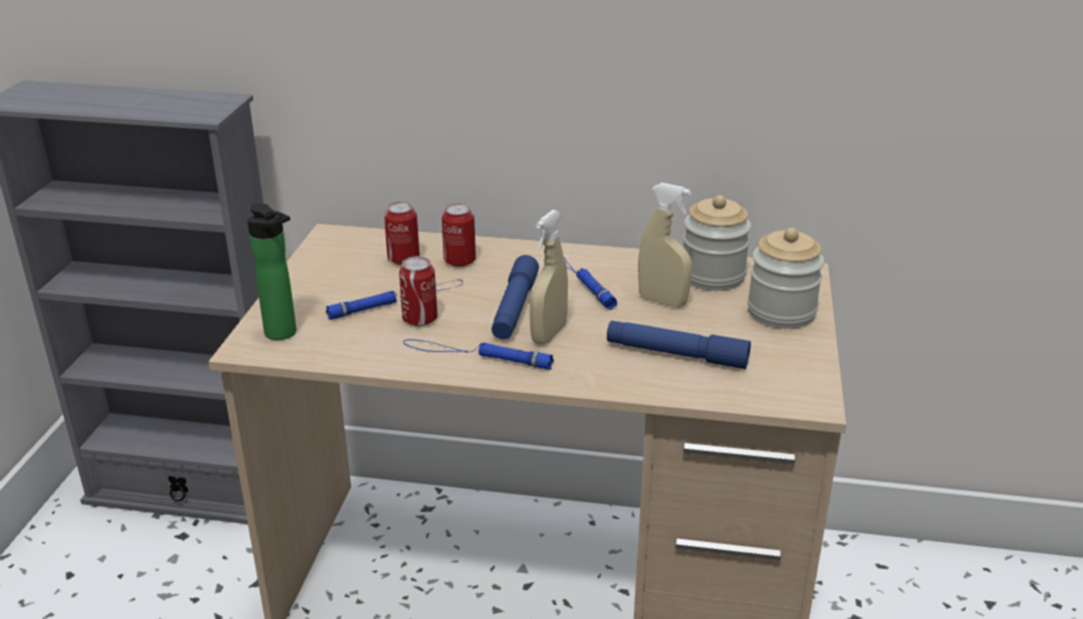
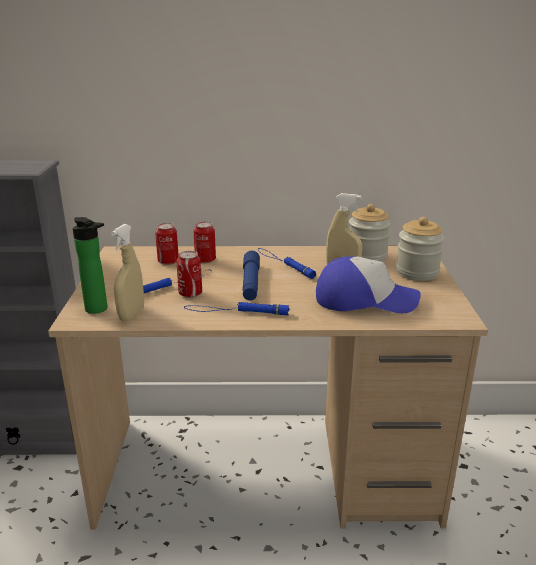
camera: 10 degrees left, 5 degrees down
(548, 334) = (279, 295): beige spray bottle -> beige spray bottle (131, 314)
(676, 354) = (364, 300): blue flashlight -> cap

